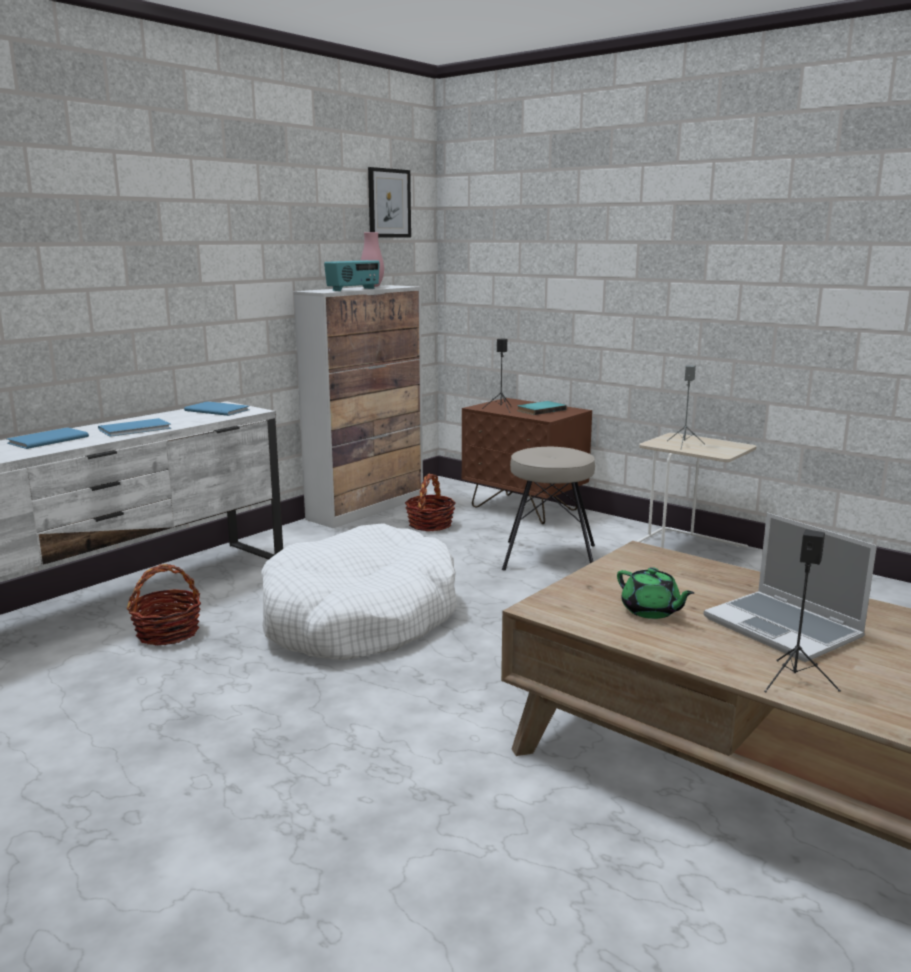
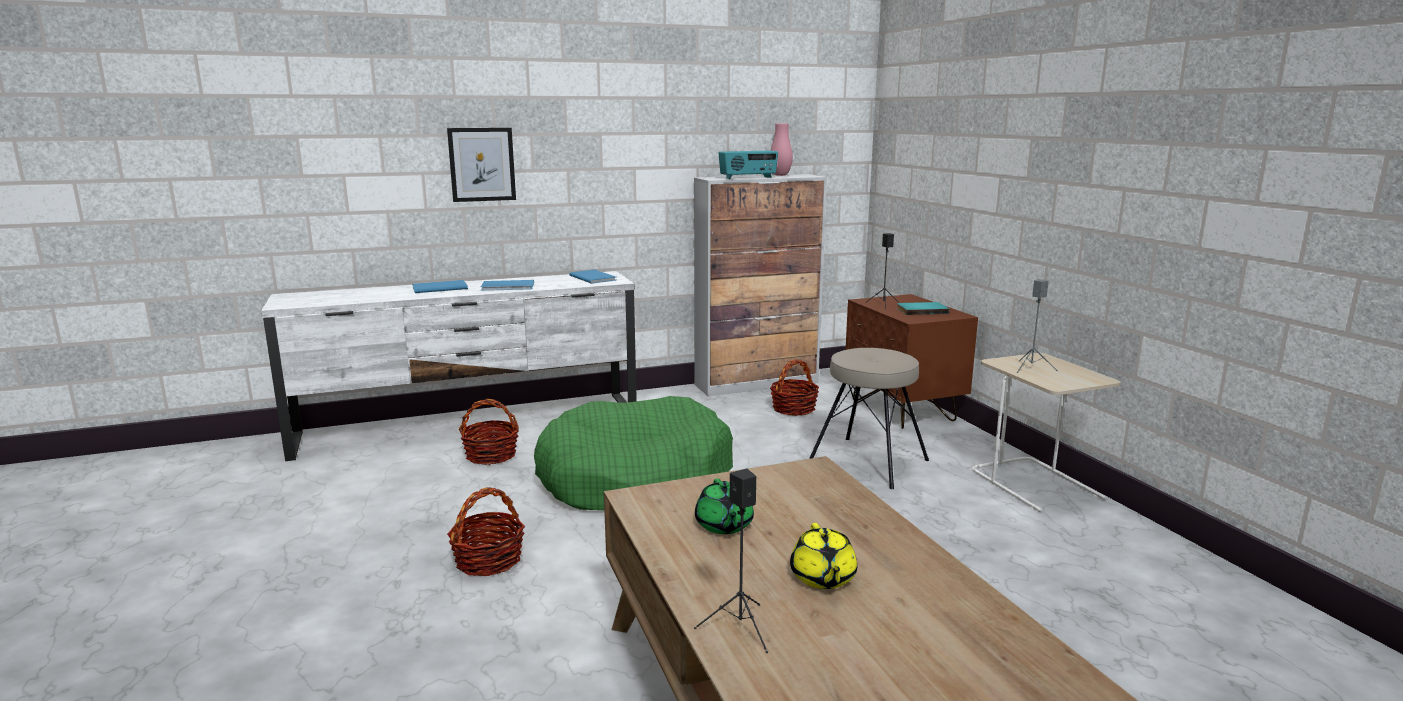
camera: 30 degrees right, 0 degrees up
(309, 734) = (488, 560): none -> basket
(359, 618) = (634, 478): white dog bed -> green dog bed
(389, 203) = (812, 95): picture -> picture (482, 164)
(784, 628) = (822, 577): laptop -> yellow teapot

